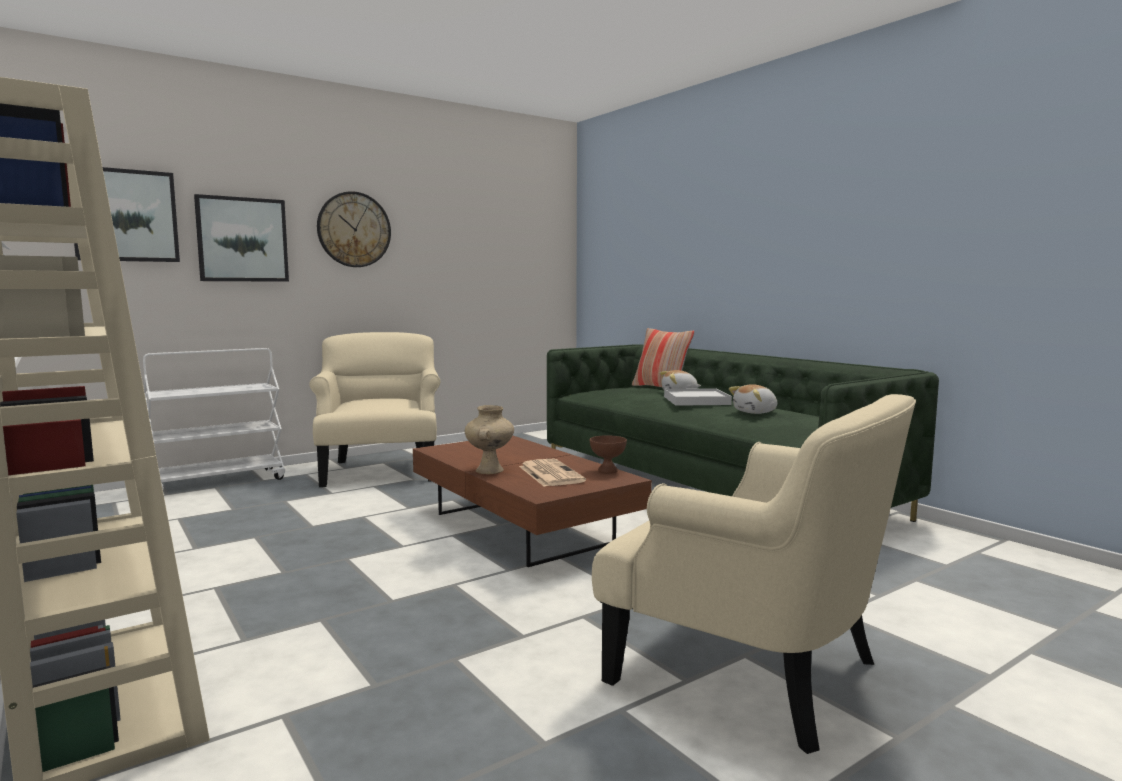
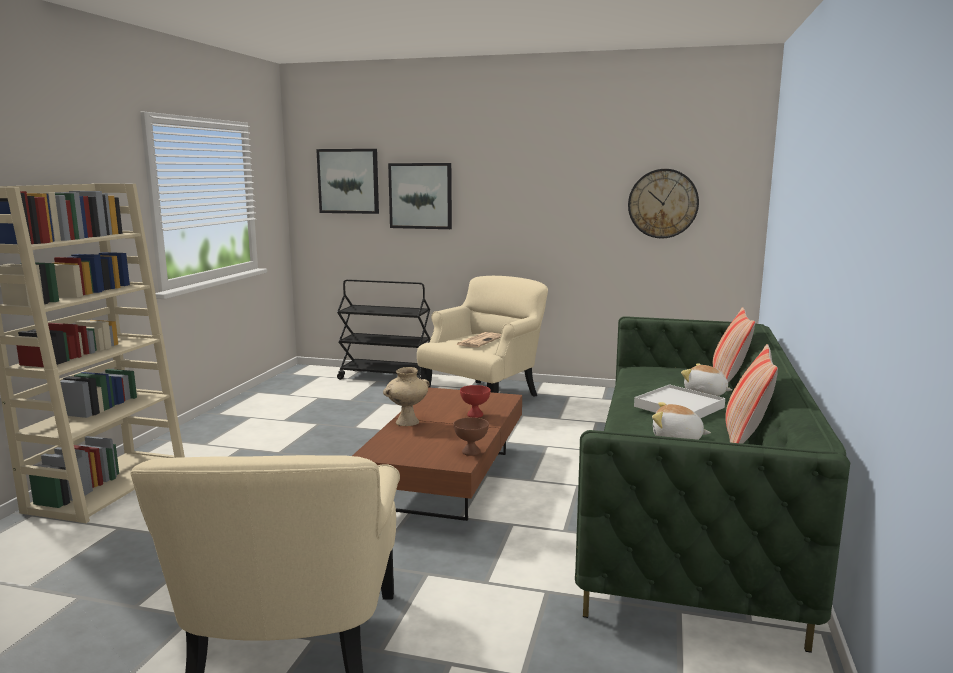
camera: 50 degrees right, 5 degrees up
(219, 482) = (386, 377): white cart -> black cart
(354, 229) = (508, 184): wall clock -> wall clock (663, 203)
(525, 453) = (475, 415): none -> red bowl
(550, 474) = (429, 439): newspaper -> newspaper (479, 340)
(778, 406) = (745, 440): none -> pillow

